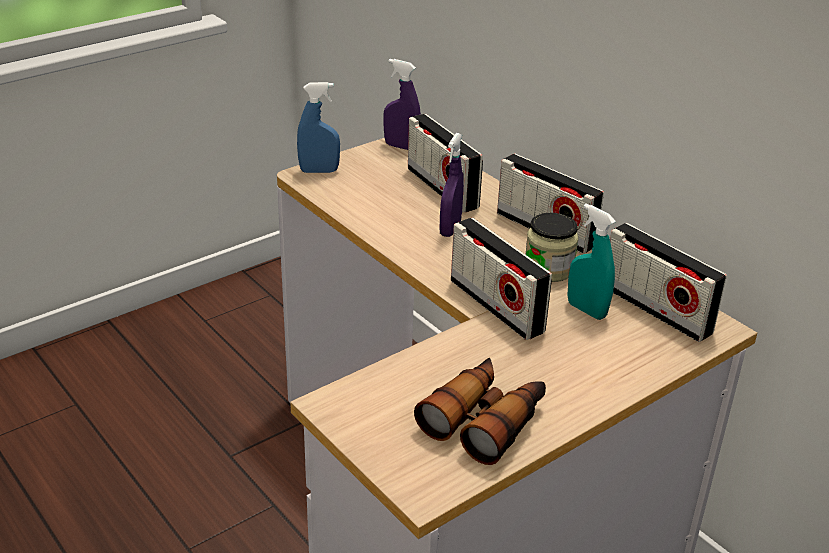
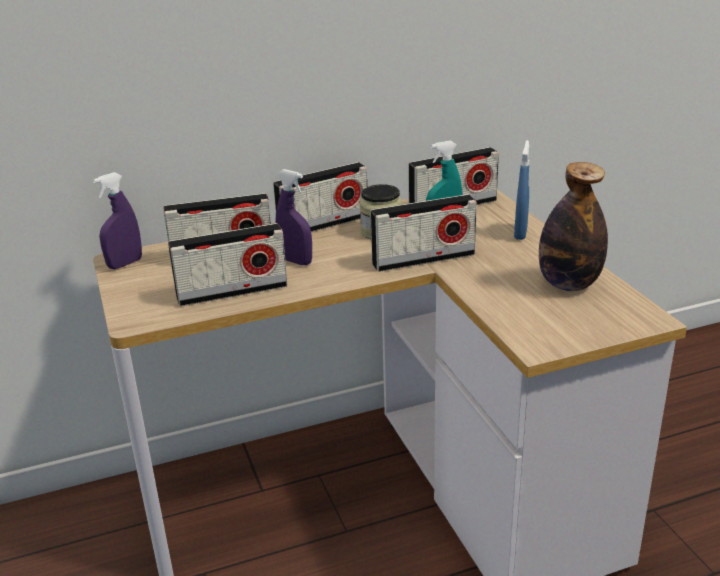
camera: 70 degrees left, 5 degrees down
(319, 171) = (133, 312): blue spray bottle -> blue spray bottle (520, 233)
(373, 208) = (232, 292): none -> radio
(485, 420) = (568, 284): binoculars -> bottle

